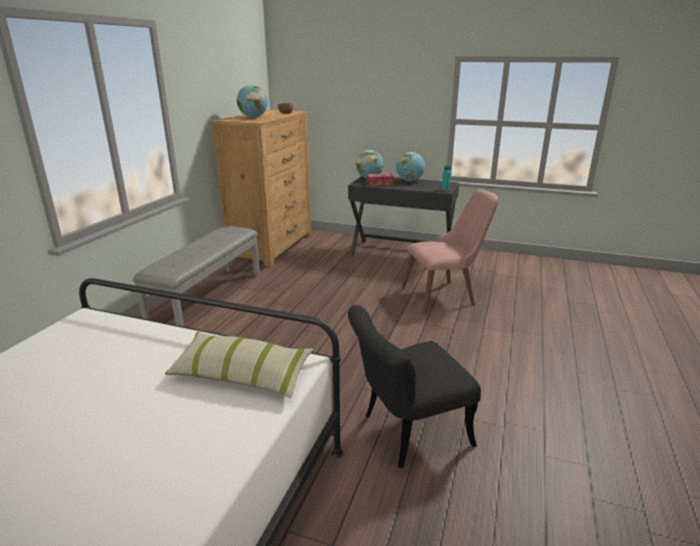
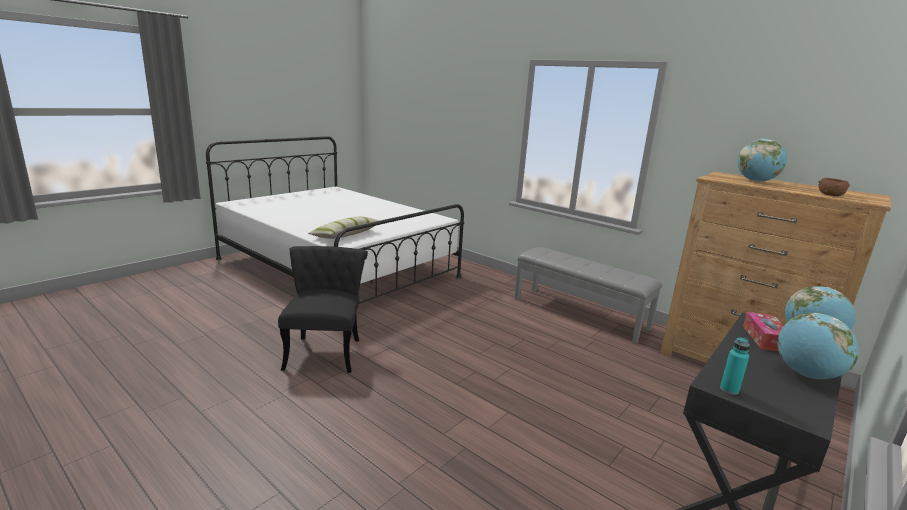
camera: 110 degrees right, 5 degrees down
(446, 294) = (541, 470): pink chair -> none

